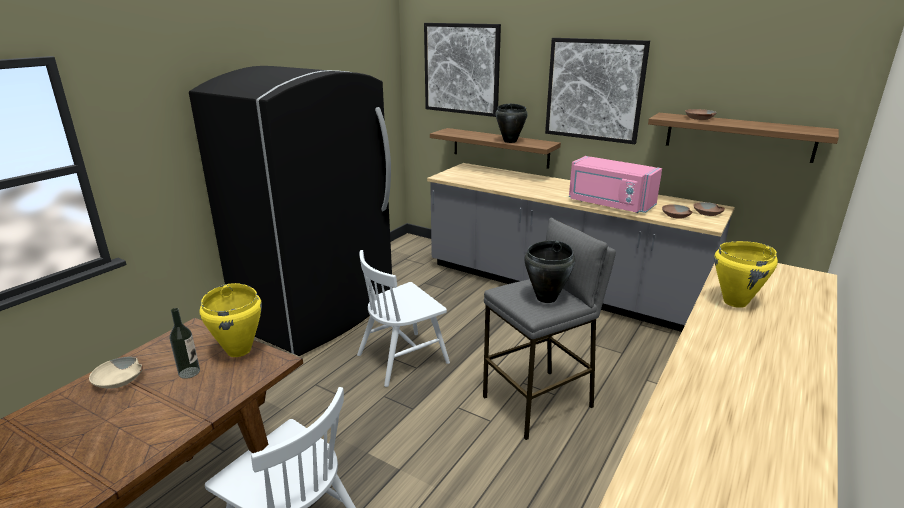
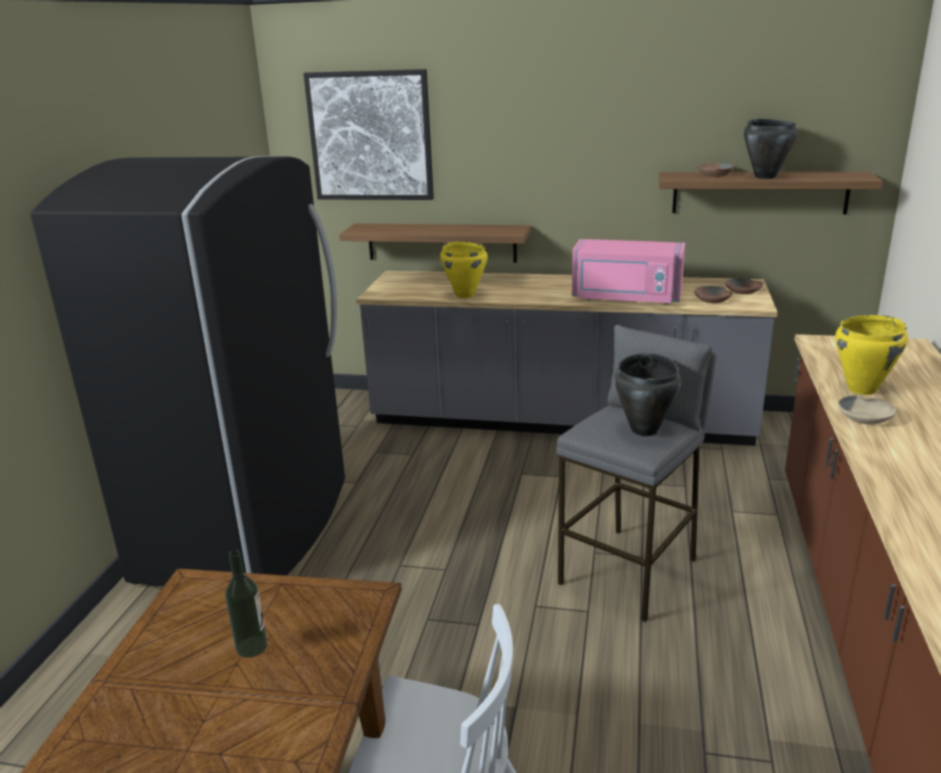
camera: 20 degrees left, 0 degrees up
(119, 380) = (147, 689): beige bowl -> beige bowl (866, 418)
(239, 350) = (298, 596): yellow cooking pot -> yellow cooking pot (465, 295)
(403, 358) = (418, 561): white chair -> none
(510, 141) = (464, 231): black cooking pot -> black cooking pot (765, 177)
(594, 90) = (571, 150): picture -> none

